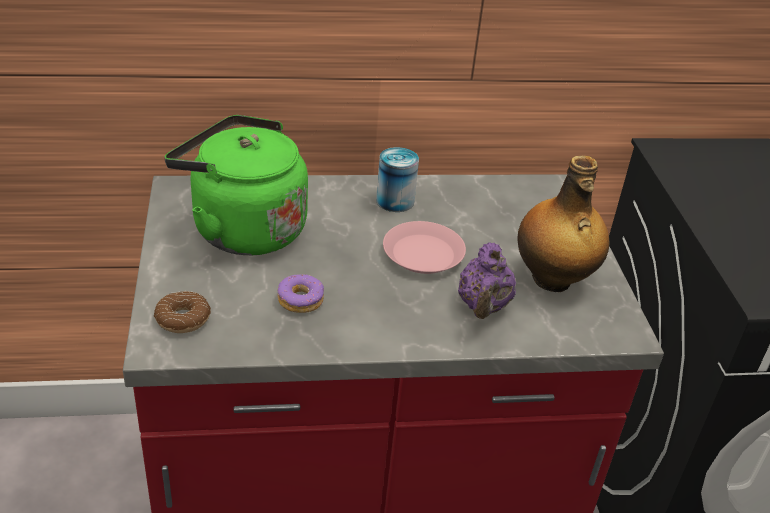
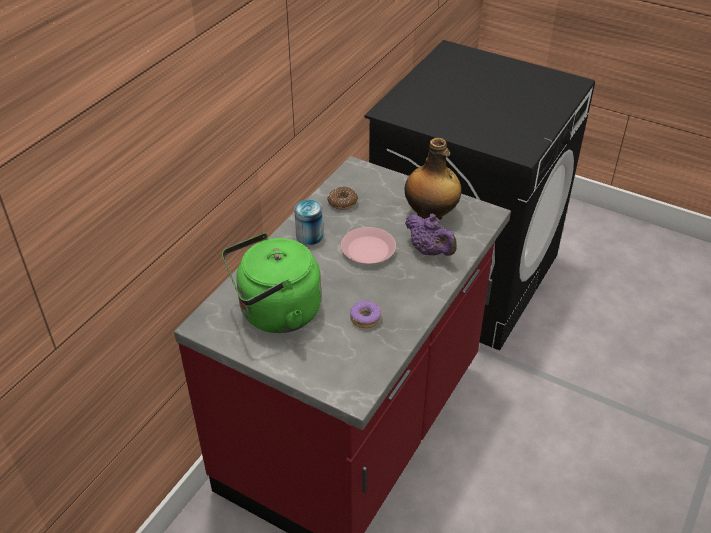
camera: 50 degrees left, 5 degrees up
(183, 319) = (339, 376): donut -> donut (342, 202)

